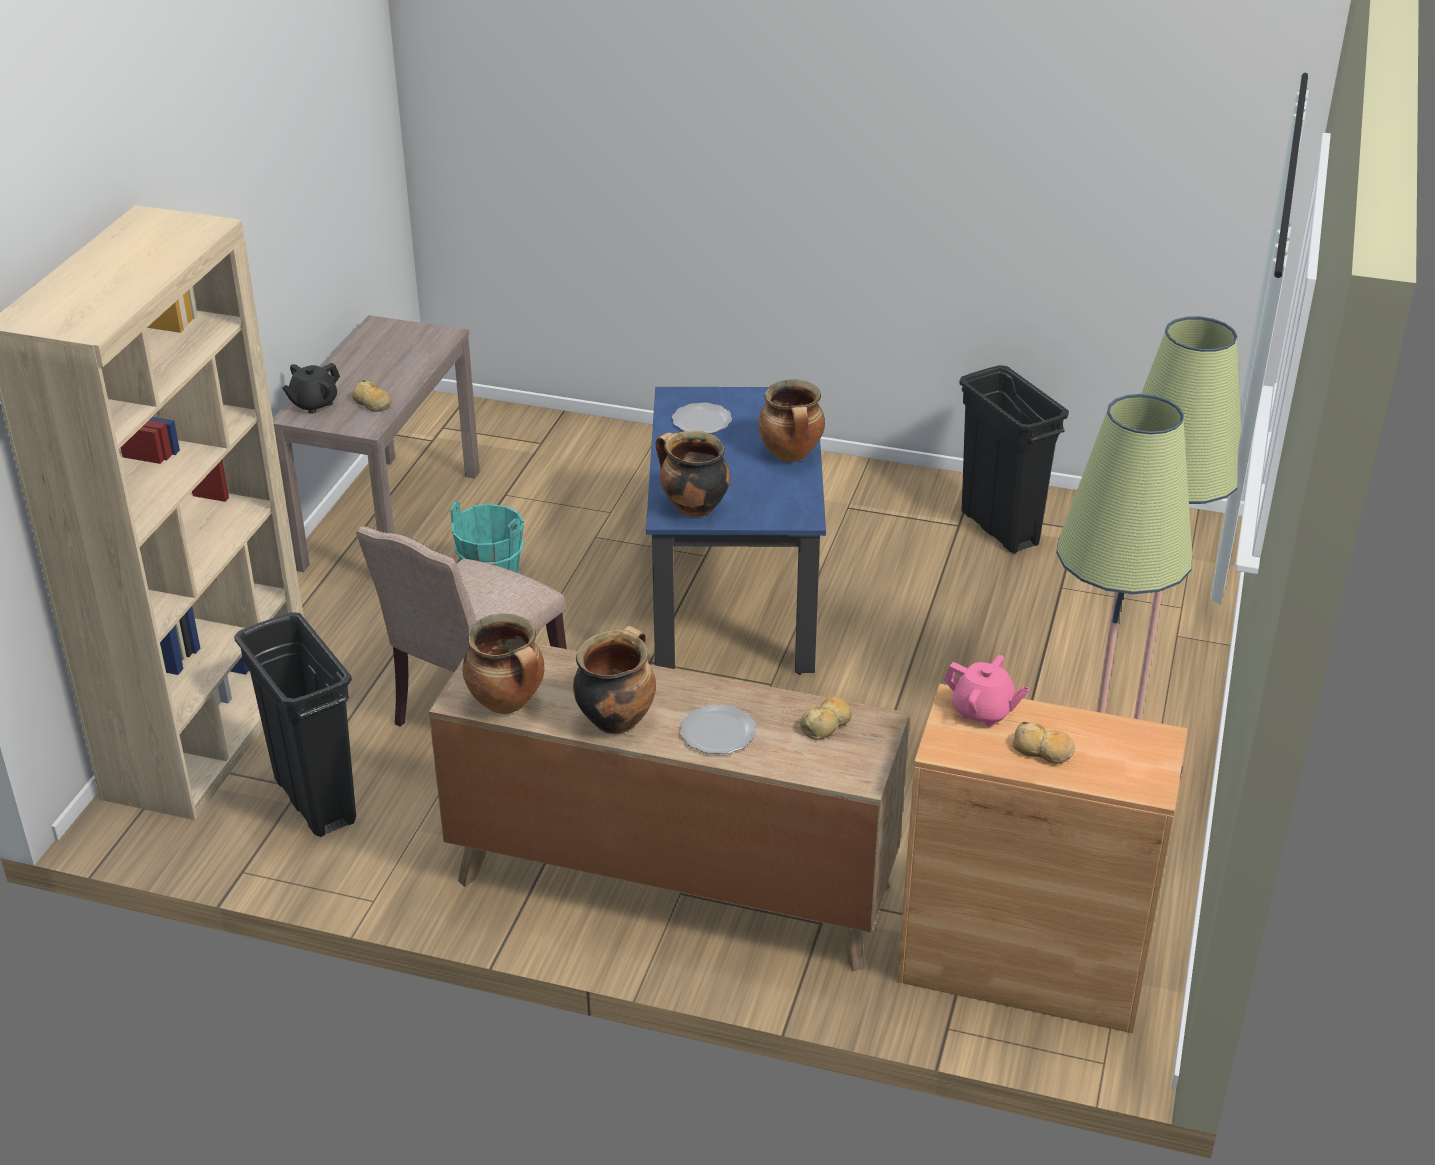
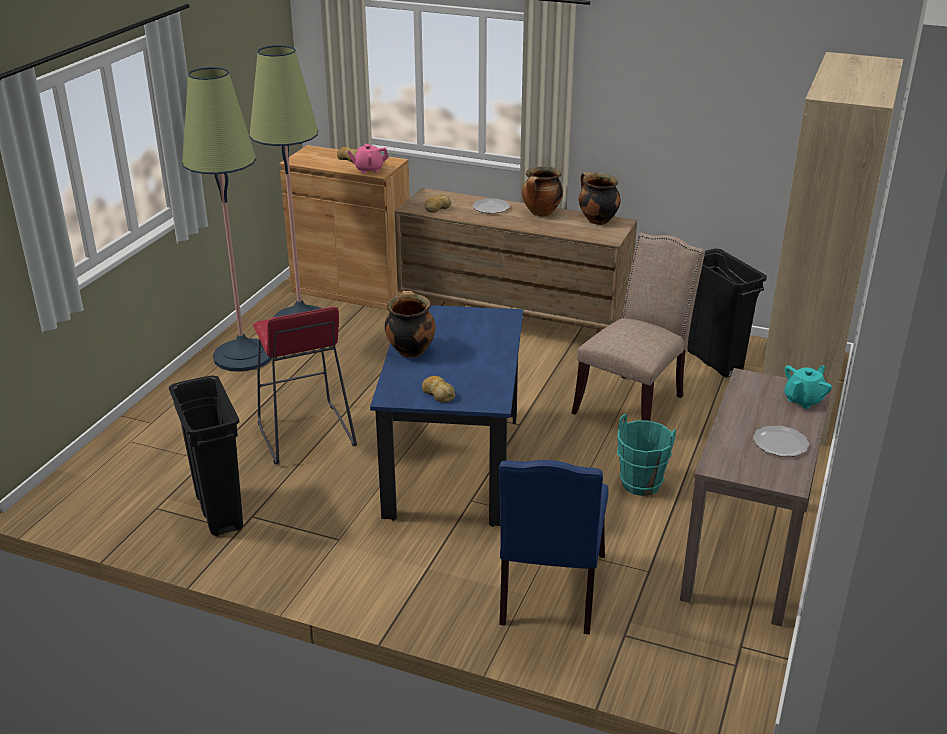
camera: 175 degrees left, 5 degrees down
(313, 404) = (804, 400): black teapot -> turquoise teapot
(372, 403) = (753, 398): bread -> bread (438, 394)
(612, 471) = (549, 593): none -> blue chair
(693, 507) = (489, 319): cooking pot -> none
(702, 421) = (473, 379): plate -> plate (779, 443)
(949, 629) = (305, 435): none -> red stool
(983, 711) = (368, 169): pink teapot -> pink teapot turned 45 degrees counterclockwise

